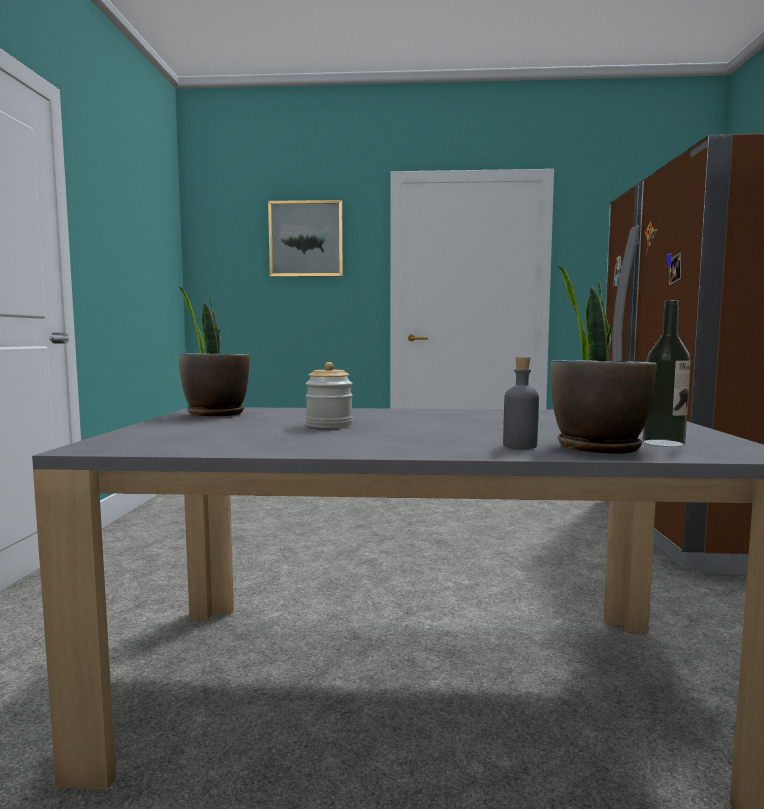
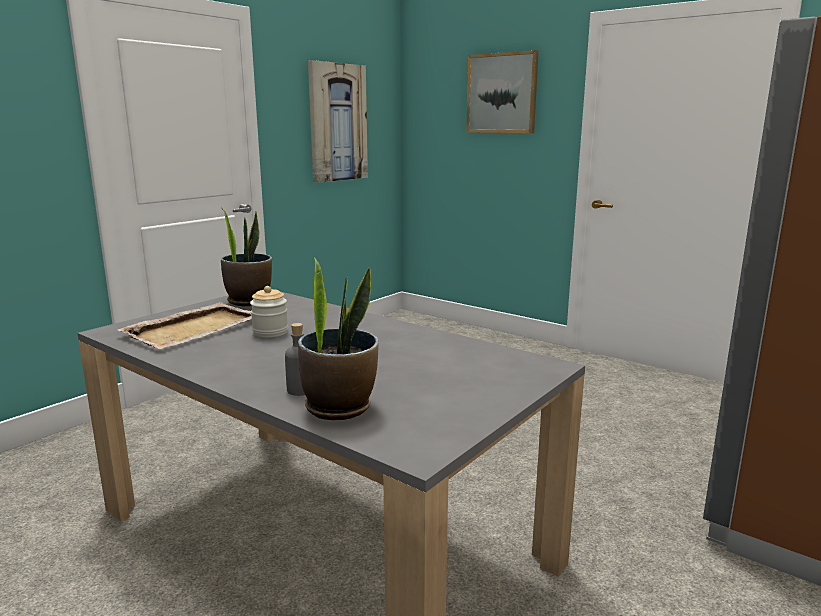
camera: 35 degrees right, 10 degrees up
(137, 254) = (337, 123): none -> picture
(221, 433) = (194, 328): none -> beige tray
(663, 443) = (401, 416): bottle -> none

